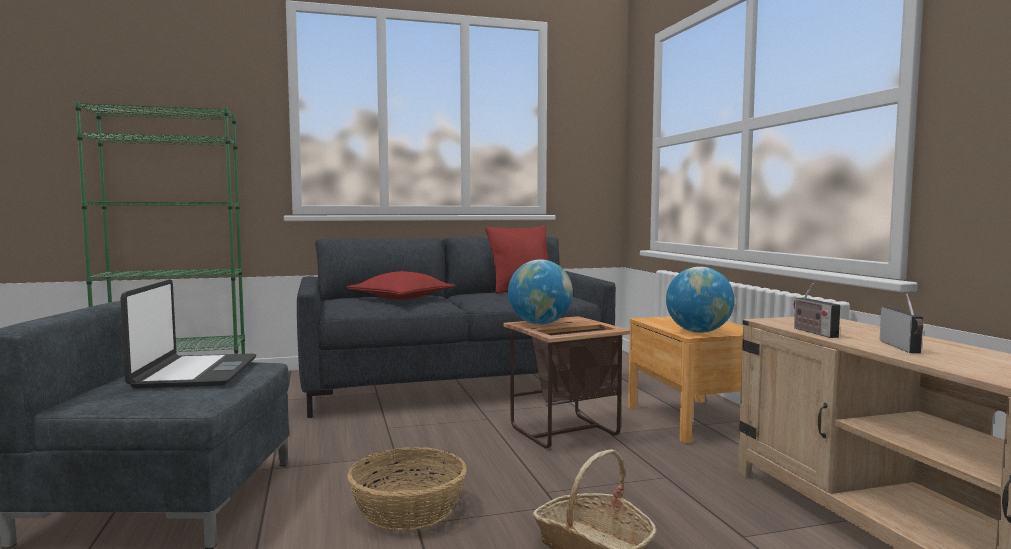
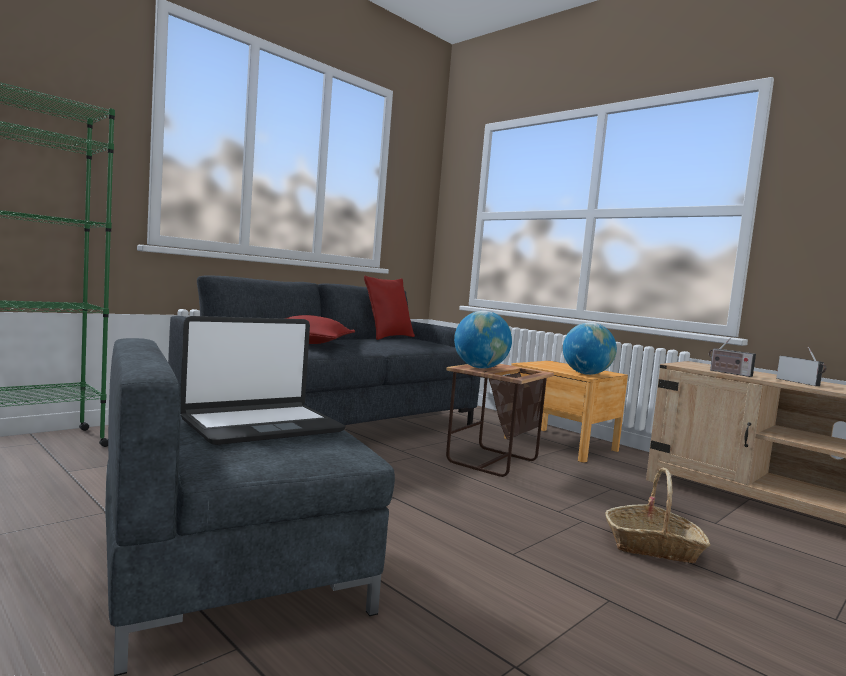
camera: 30 degrees left, 0 degrees up
(194, 373) = (261, 425): laptop -> laptop turned 90 degrees clockwise
(409, 509) = (486, 542): basket -> none

